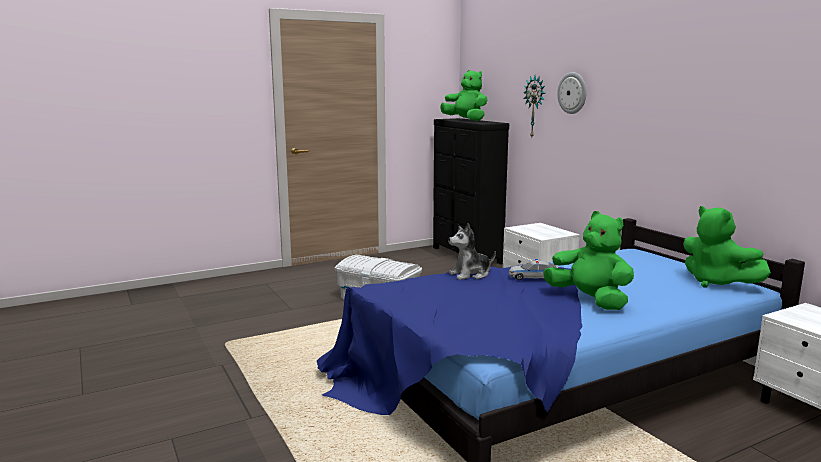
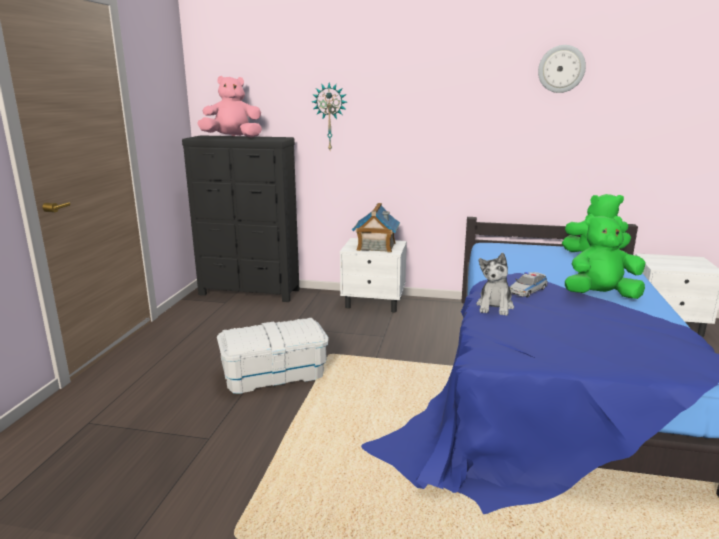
camera: 50 degrees left, 5 degrees up
(466, 120) = (233, 137): green plush toy -> pink plush toy
(539, 231) = (376, 246): none -> toy house
(572, 93) = (385, 101): wall clock -> wall clock (561, 69)

